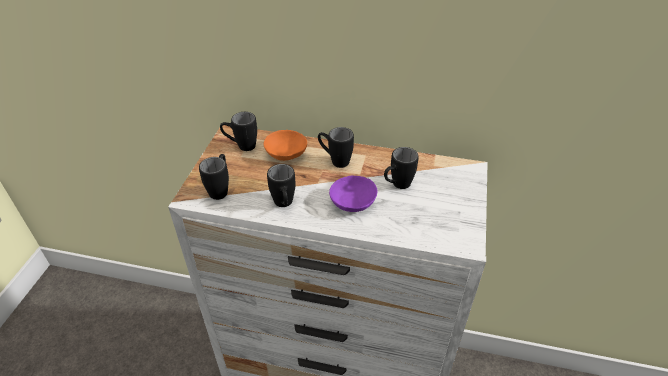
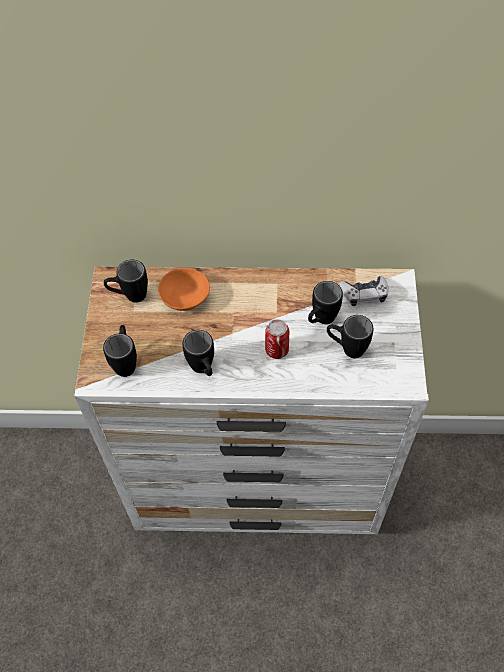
camera: 10 degrees left, 15 degrees up
(335, 160) = (244, 297): black mug -> black mug (346, 348)
(352, 201) = (277, 350): purple bowl -> can
(439, 173) = (364, 294): none -> game controller

